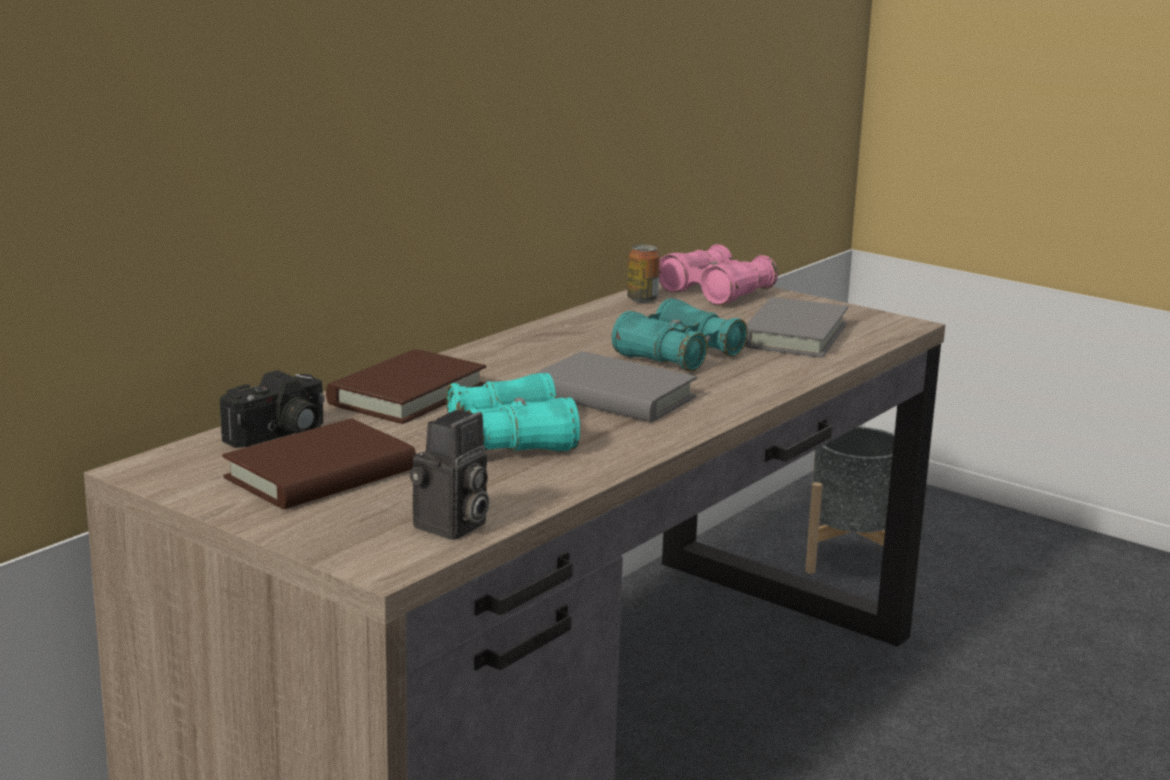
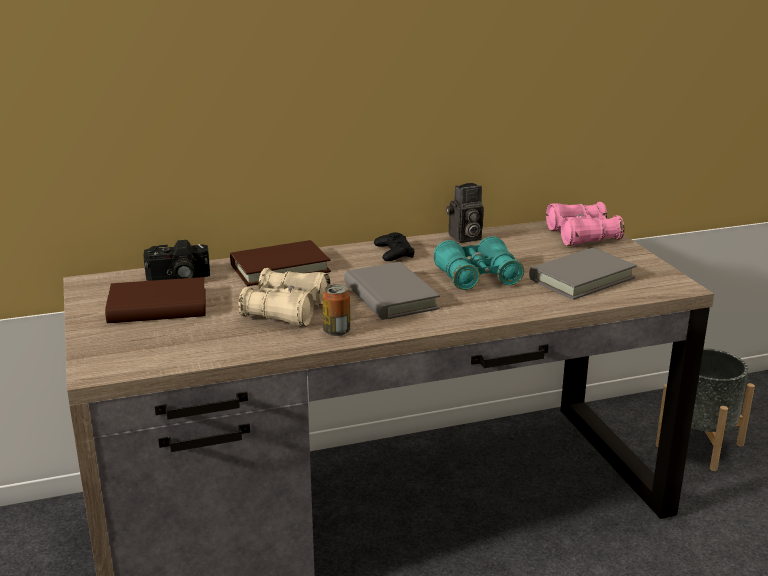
camera: 35 degrees right, 5 degrees up
(451, 527) = (163, 358): camera -> camera (464, 238)
(512, 439) = (286, 310): turquoise binoculars -> beige binoculars
(526, 349) = (394, 252): none -> black game controller
(642, 299) = (522, 232): can -> can (337, 331)

